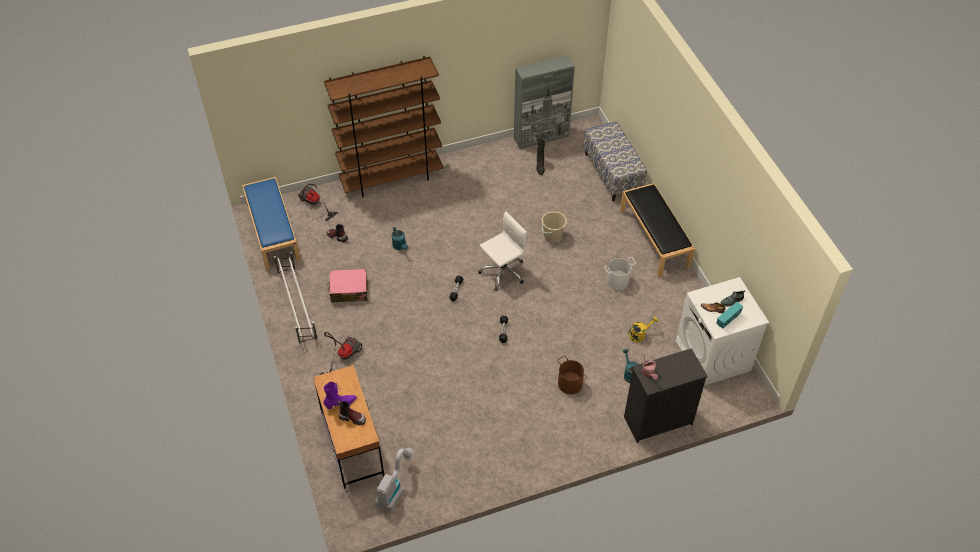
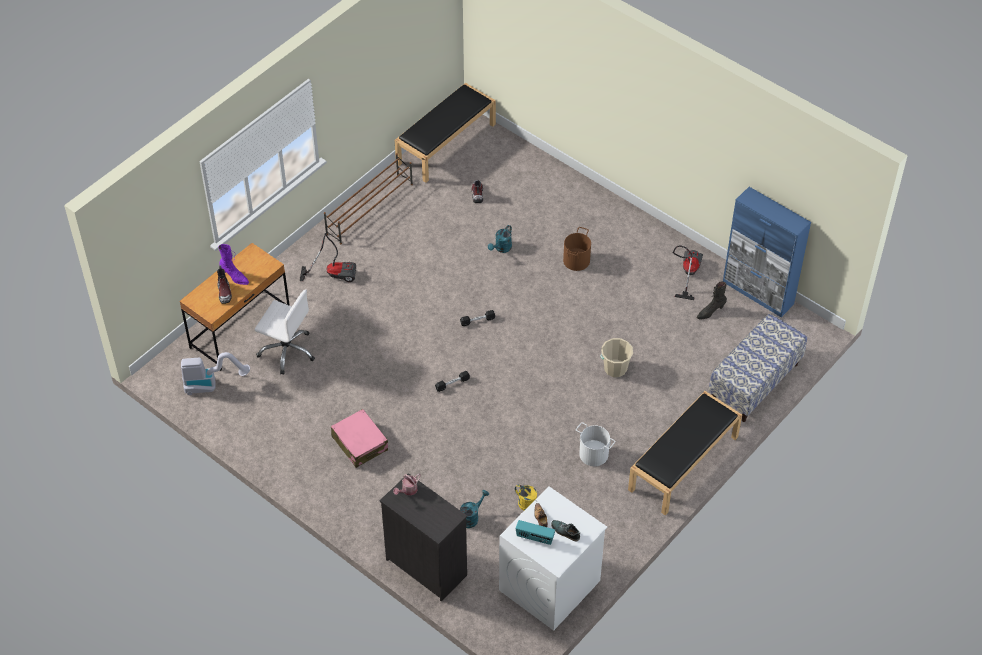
camera: 60 degrees right, 0 degrees up
(272, 232) = (446, 143): blue bench -> black bench
(297, 305) = (370, 209): white shoe rack -> brown shoe rack
(313, 204) = (505, 154): vacuum cleaner -> vacuum cleaner (687, 273)
(349, 290) = (416, 237): pink suitcase -> pink suitcase (359, 443)
(392, 179) = (588, 197): brown bookcase -> none
(502, 272) = (530, 348): white office chair -> white office chair (287, 350)
(541, 137) = (758, 293): grey cabinet -> blue cabinet
(569, 384) = (422, 470): brown bucket -> brown bucket (576, 260)

